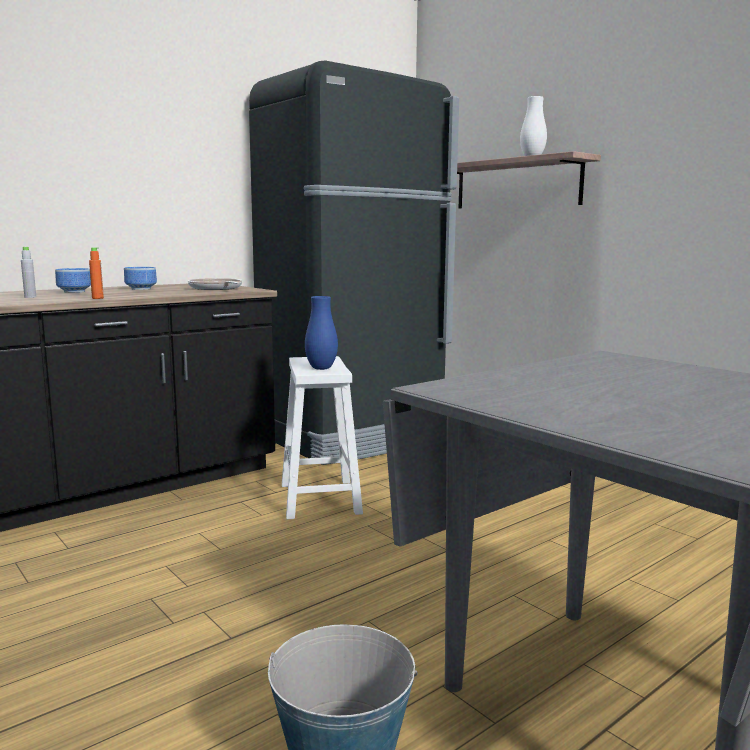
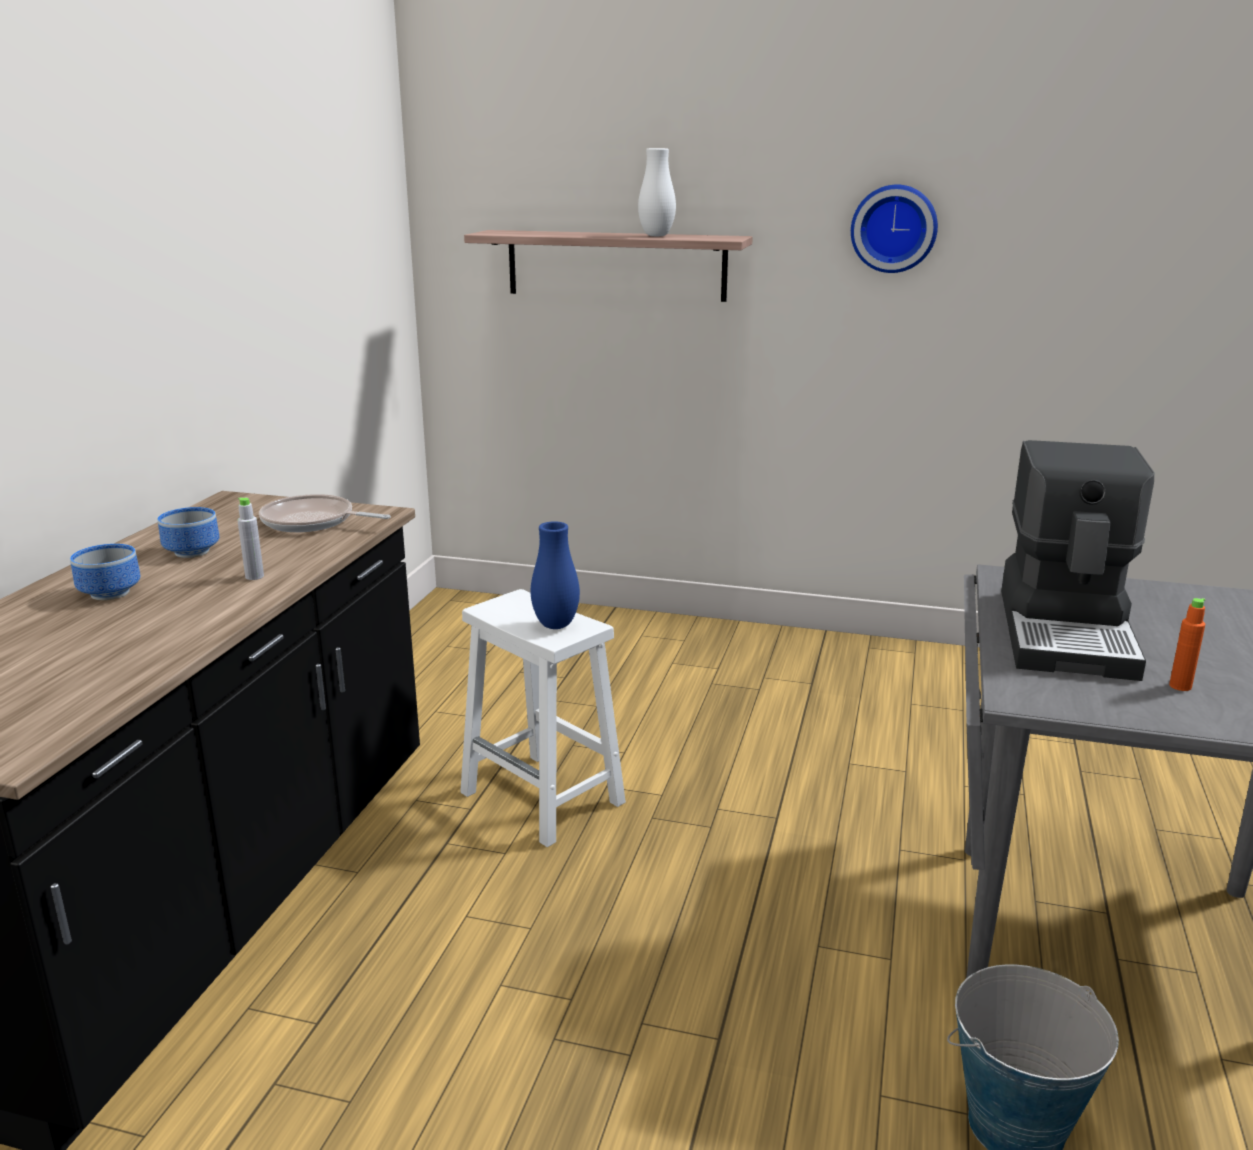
camera: 35 degrees left, 10 degrees up
(30, 297) = (102, 637): grey bottle -> grey bottle (254, 576)
(97, 298) = (237, 611): orange bottle -> orange bottle (1180, 686)
(355, 437) = (443, 673): black fridge -> none
(578, 377) = (1068, 632): none -> coffee machine
(703, 136) = (894, 228): none -> wall clock

